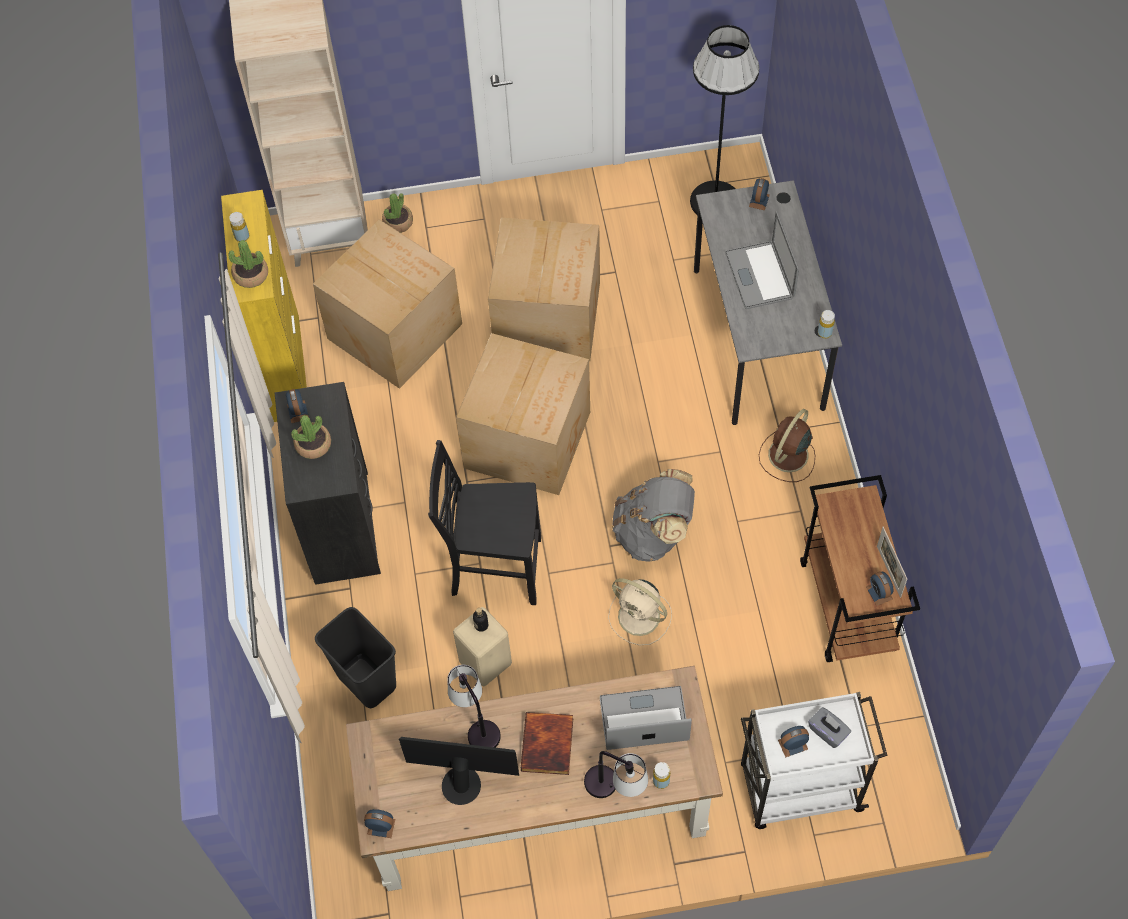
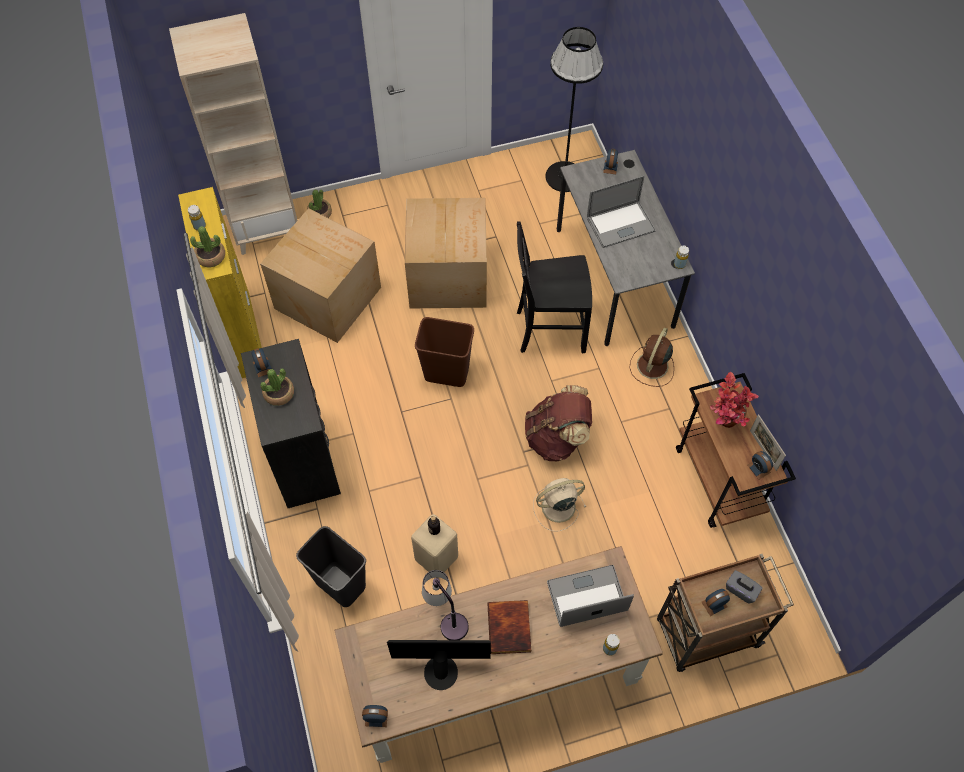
camera: 10 degrees left, 0 degrees up
(494, 567) = (433, 479): black chair -> black chair (548, 330)
(529, 439) = (447, 372): cardboard box -> brown trash can
(615, 789) = (572, 660): table lamp -> none
(640, 617) = (556, 507): beige fan -> beige fan turned 135 degrees clockwise
(653, 533) = (556, 438): grey backpack -> brown backpack
(759, 275) = (620, 224): laptop -> laptop turned 90 degrees counterclockwise
(798, 789) = (705, 634): white cart -> brown cart
(845, 535) = (723, 424): none -> potted plant

